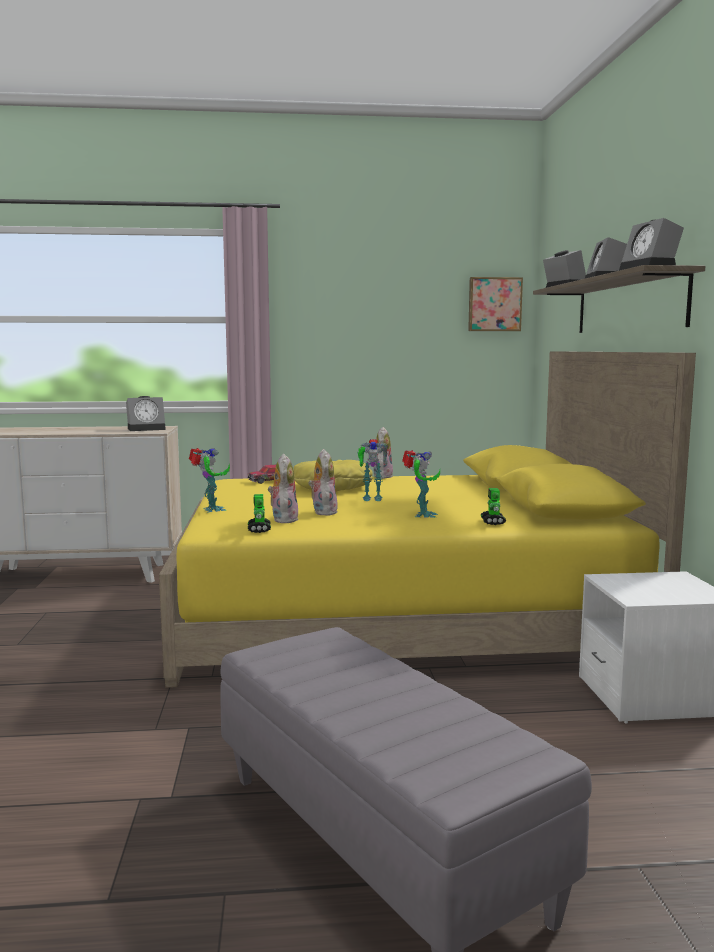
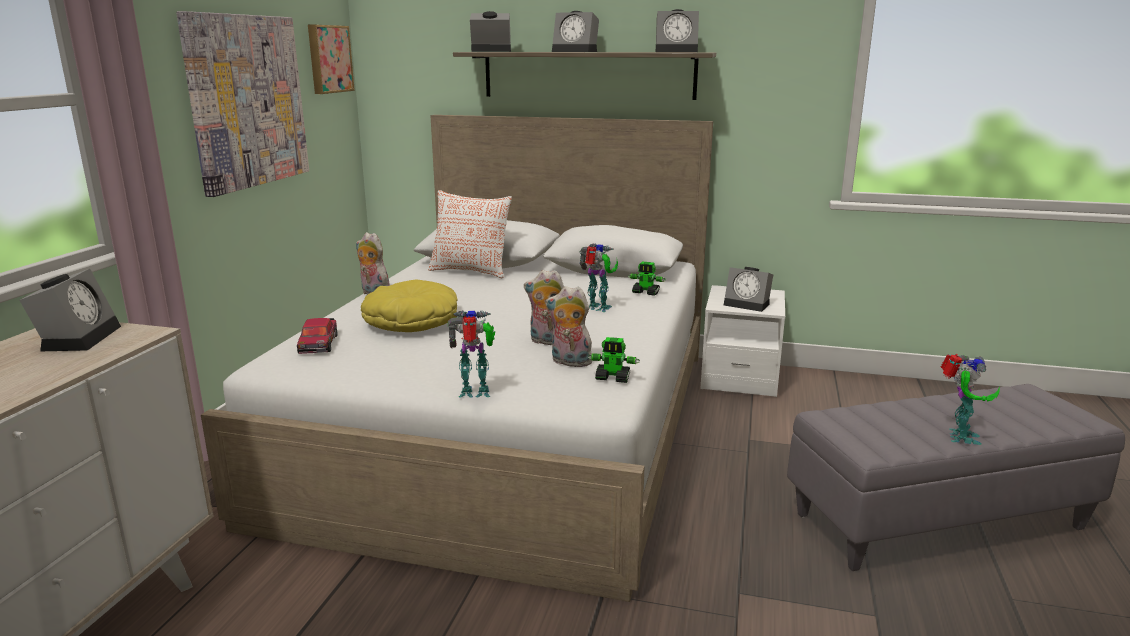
camera: 70 degrees left, 10 degrees up
(371, 498) = (497, 314): toy robot -> toy robot (959, 437)
(382, 331) = (246, 101): none -> picture
(399, 614) = (512, 426): yellow bed -> white bed
(470, 484) = (470, 272): none -> white pillow
(639, 588) = (748, 304): none -> alarm clock

